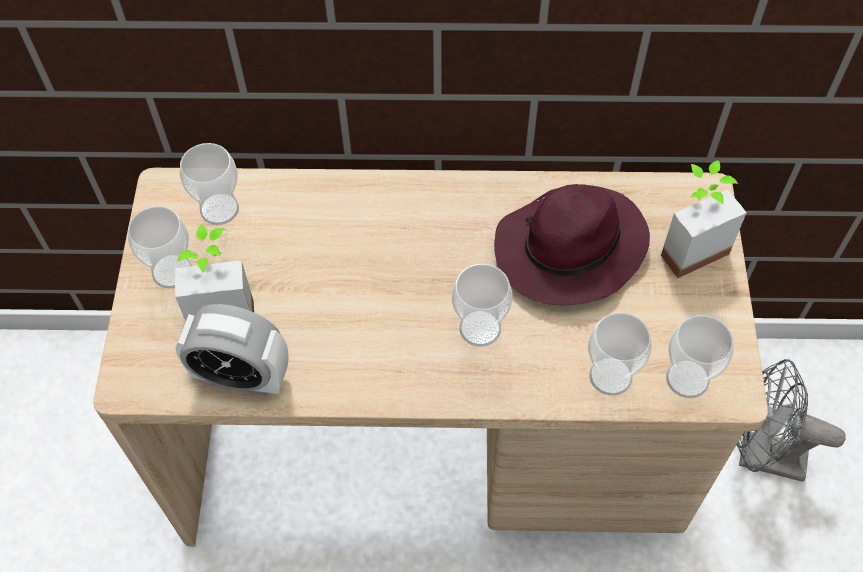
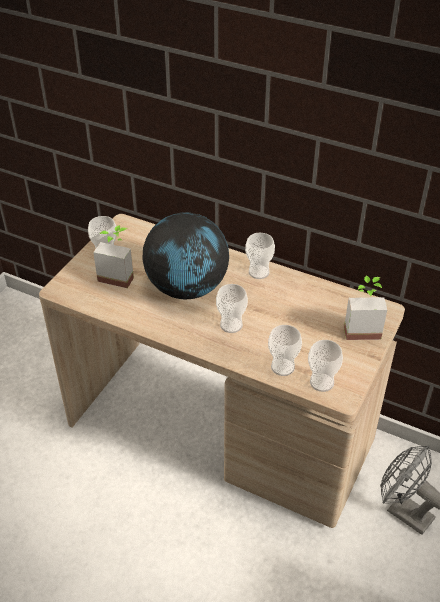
camera: 25 degrees right, 15 degrees down
(219, 209) = (142, 238): cup -> cup (259, 272)
(242, 377) = (108, 304): alarm clock -> none
(361, 282) = (187, 288): none -> globe
(568, 251) = (297, 309): purple hat -> none

